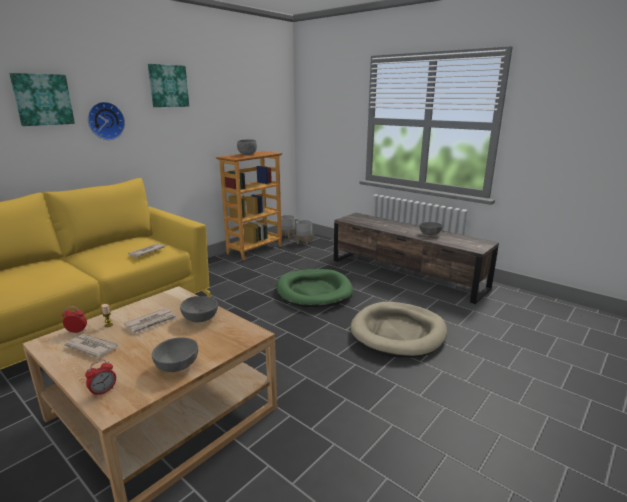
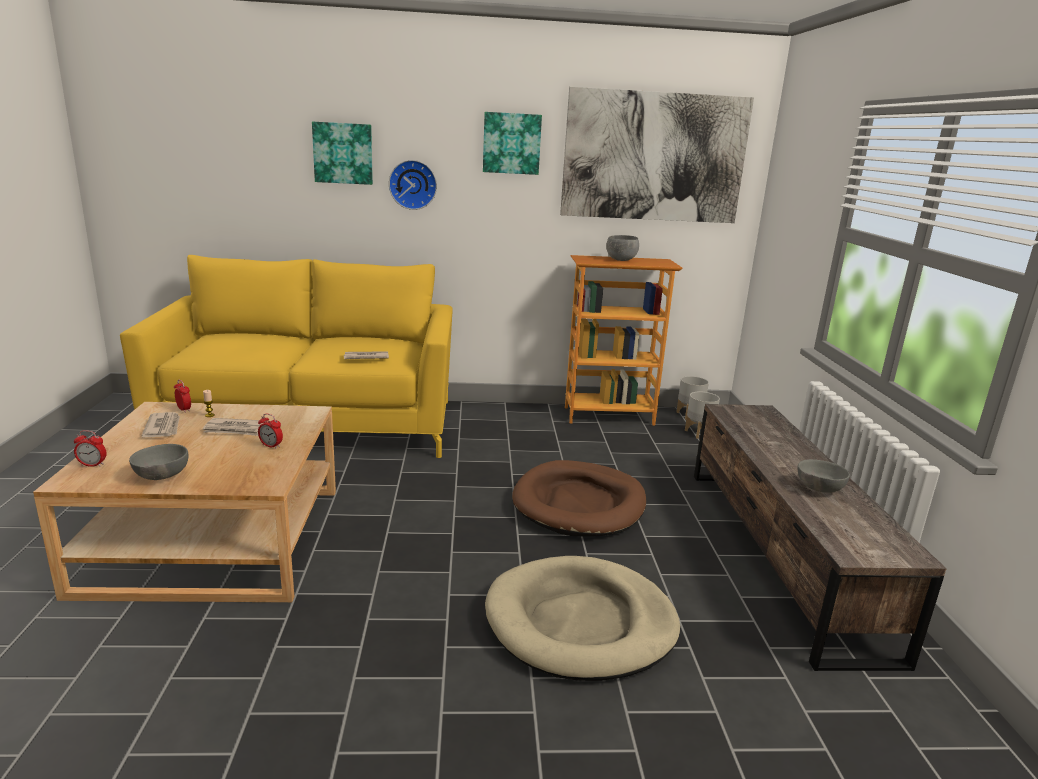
camera: 45 degrees right, 0 degrees up
(200, 318) = (271, 446): grey bowl -> alarm clock
(245, 91) = (654, 157): none -> picture
(314, 291) = (579, 503): green dog bed -> brown dog bed

